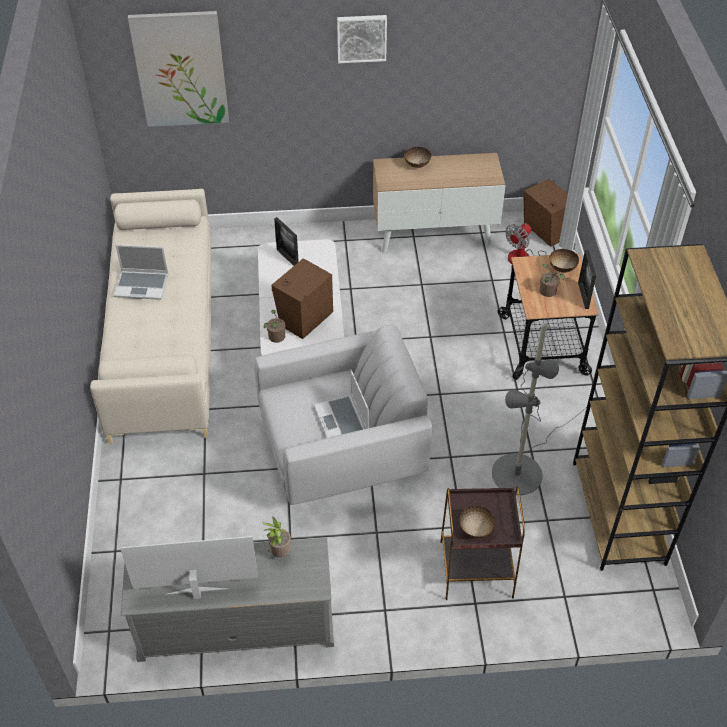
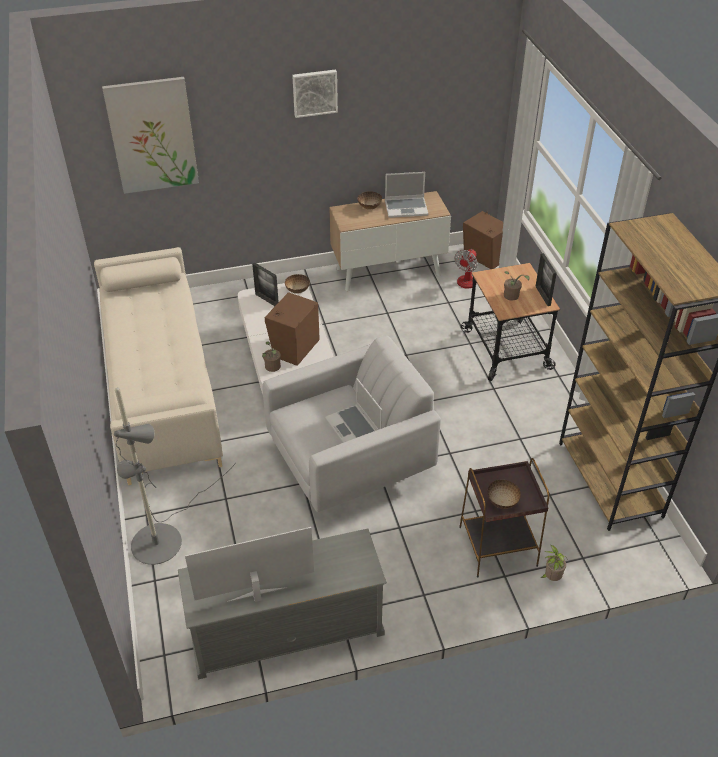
camera: 10 degrees left, 5 degrees down
(142, 285) = (138, 336): laptop -> laptop (406, 208)
(279, 553) = (327, 548): potted plant -> potted plant (551, 578)
(523, 466) = (516, 452): grey floor lamp -> grey floor lamp (164, 535)
(562, 268) = (518, 276): bowl -> bowl (297, 290)

